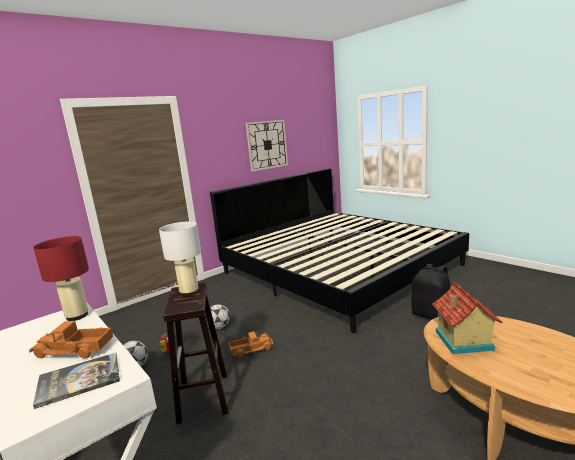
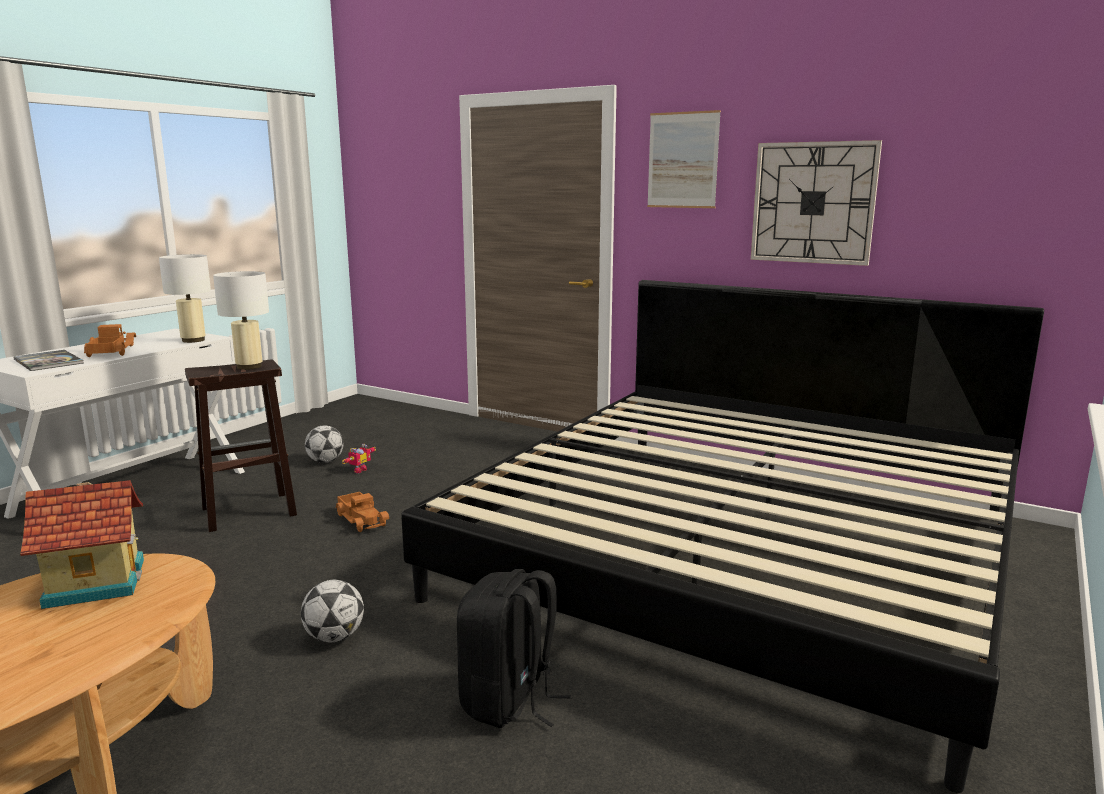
camera: 70 degrees right, 0 degrees up
(77, 316) = (192, 340): red table lamp -> white table lamp
(216, 132) = (682, 160): none -> picture
(219, 327) = (430, 485): football -> football (334, 637)

